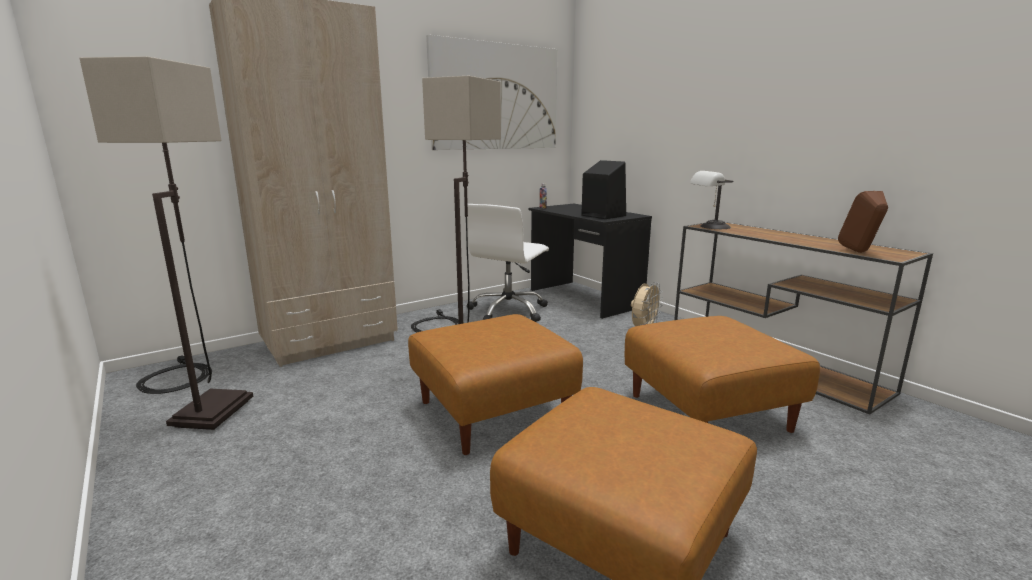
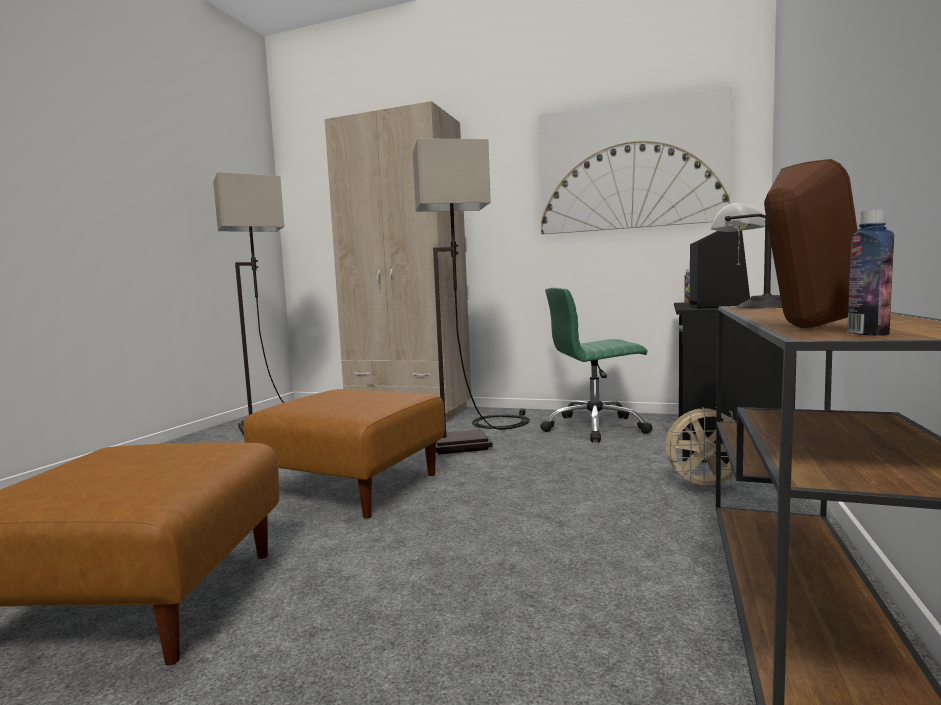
camera: 55 degrees right, 10 degrees down
(508, 311) = (594, 428): white office chair -> green office chair
(709, 413) = (500, 587): brown ottoman -> none
(889, 254) = (867, 333): none -> bottle

